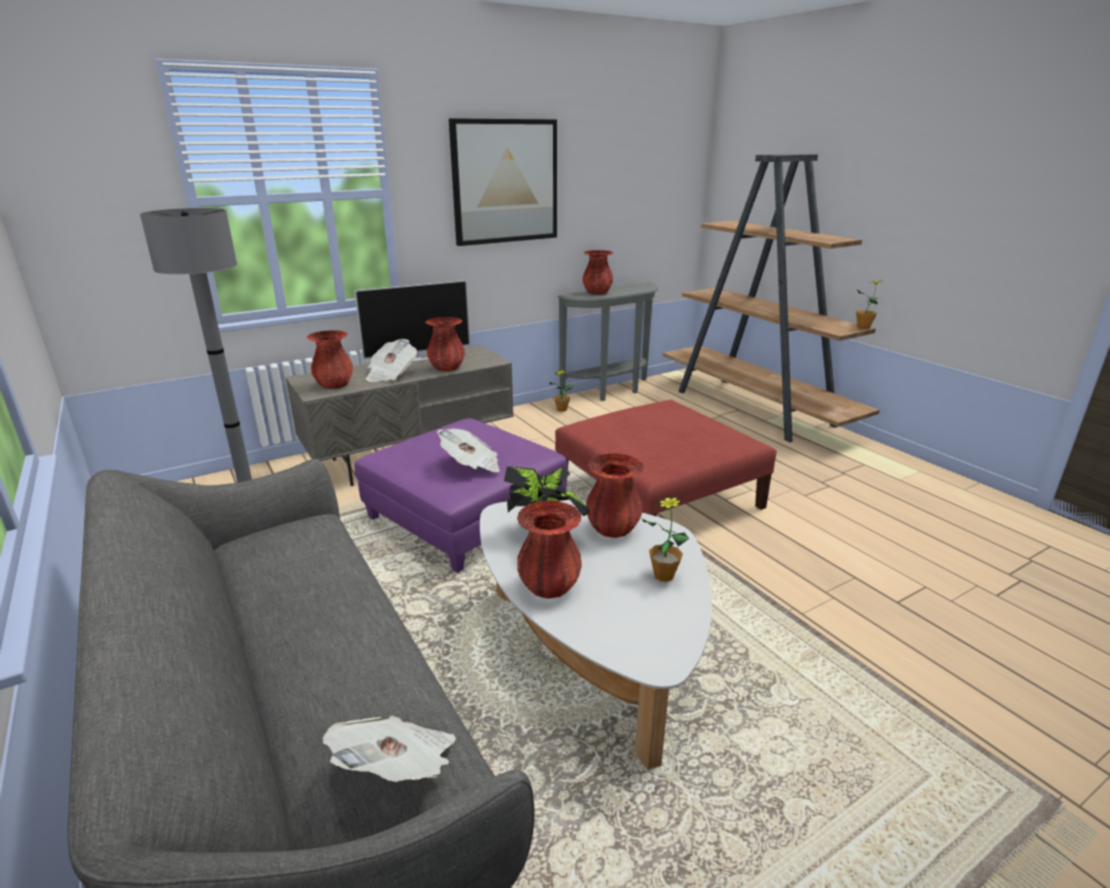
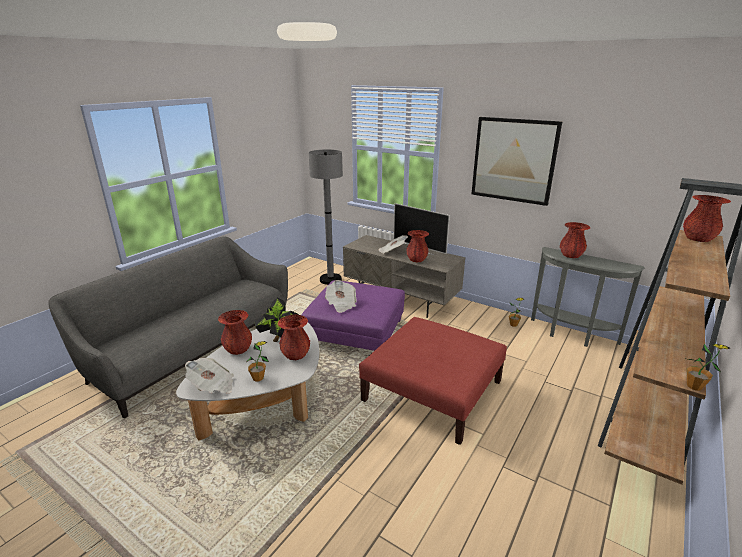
camera: 65 degrees right, 0 degrees up
(334, 385) = (366, 245): red vase -> red vase (698, 239)
(398, 769) = (128, 346): newspaper -> newspaper (212, 386)

